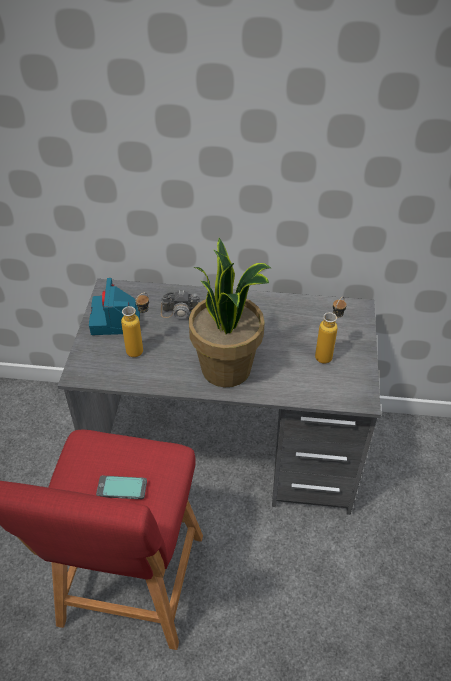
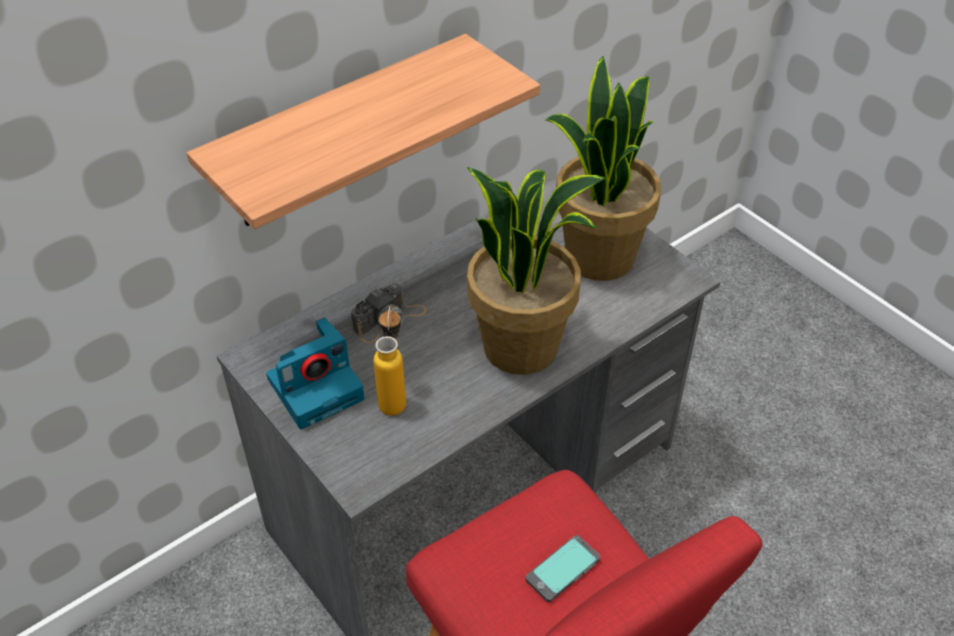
camera: 45 degrees left, 0 degrees up
(116, 320) = (317, 387): camera -> camera turned 75 degrees counterclockwise
(197, 191) = (340, 134): none -> shelf
(327, 353) = (598, 256): bottle -> potted plant

